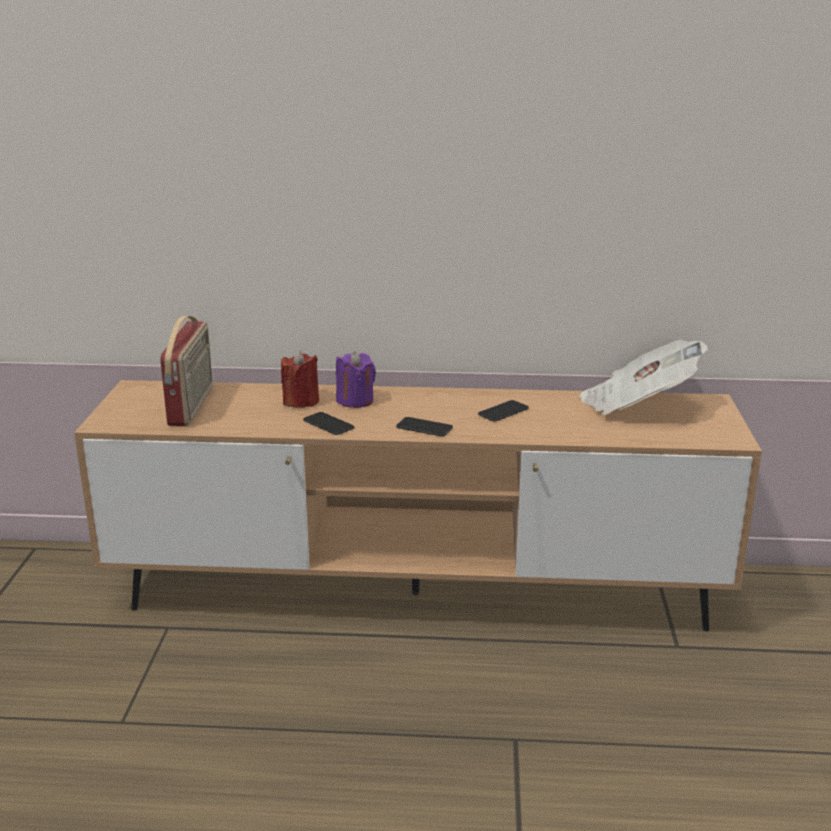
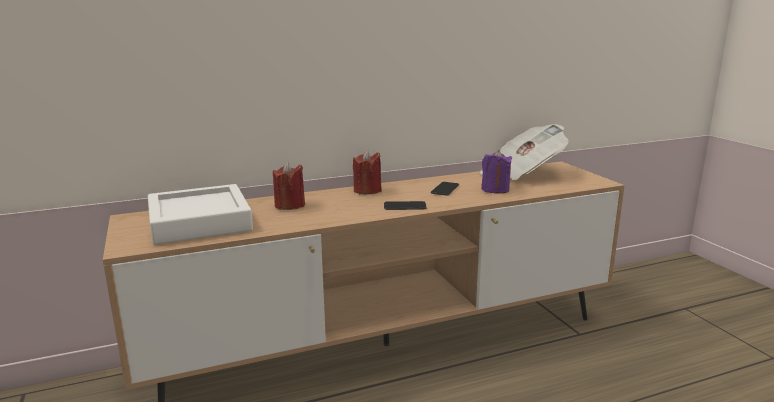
camera: 25 degrees left, 5 degrees down
(192, 406) = (199, 222): radio -> white tray
(328, 424) = (330, 216): phone -> none
(355, 401) = (332, 199): purple candle -> purple candle (495, 189)
(408, 396) = (367, 190): none -> red candle

